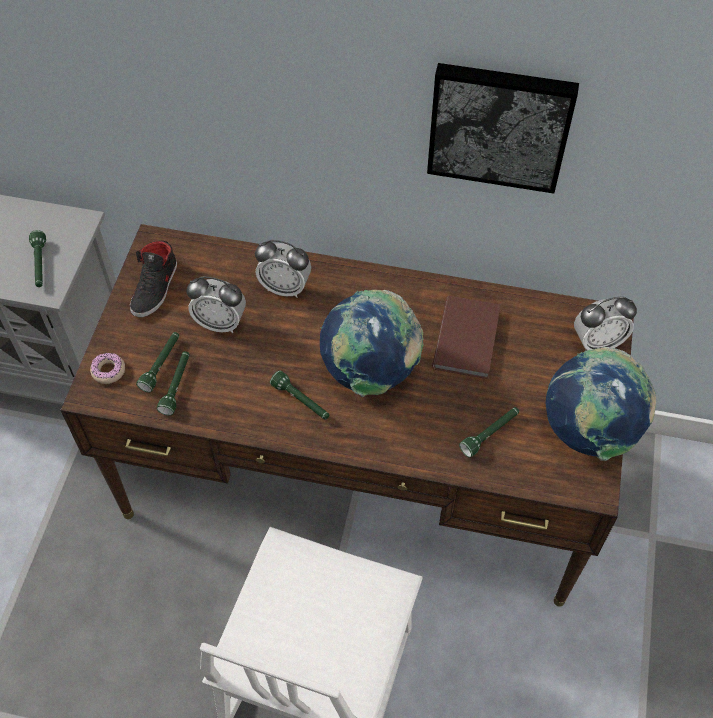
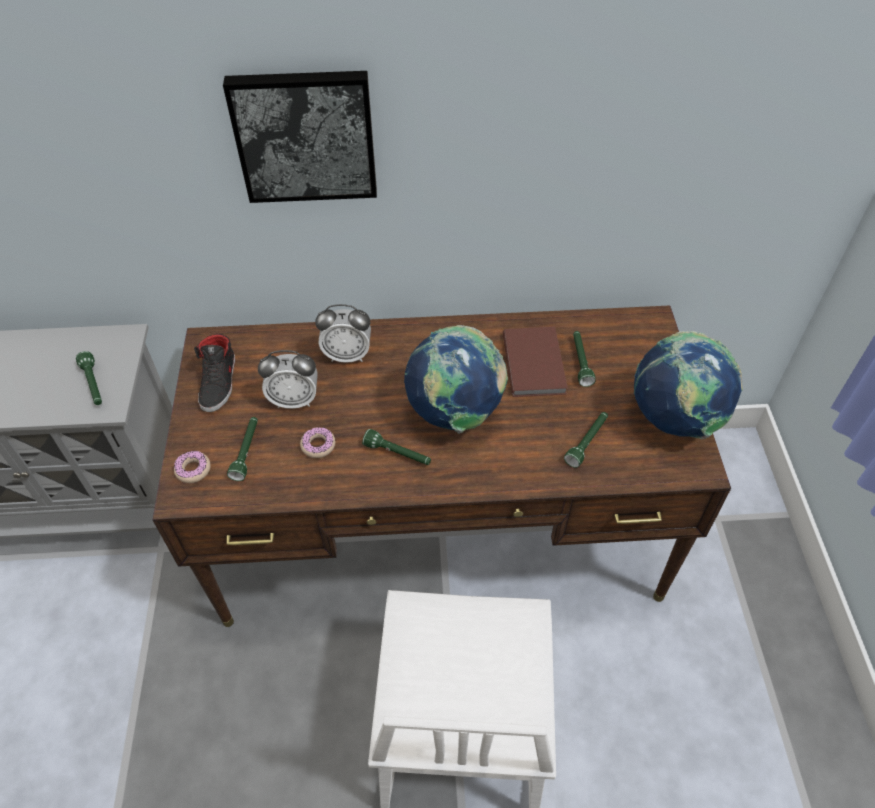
camera: 15 degrees left, 5 degrees down
(177, 386) = (268, 468): green flashlight -> green flashlight (580, 362)
(229, 374) = (318, 445): none -> donut
(499, 125) = (537, 141): picture -> picture (305, 135)
(597, 342) = (651, 341): alarm clock -> none

